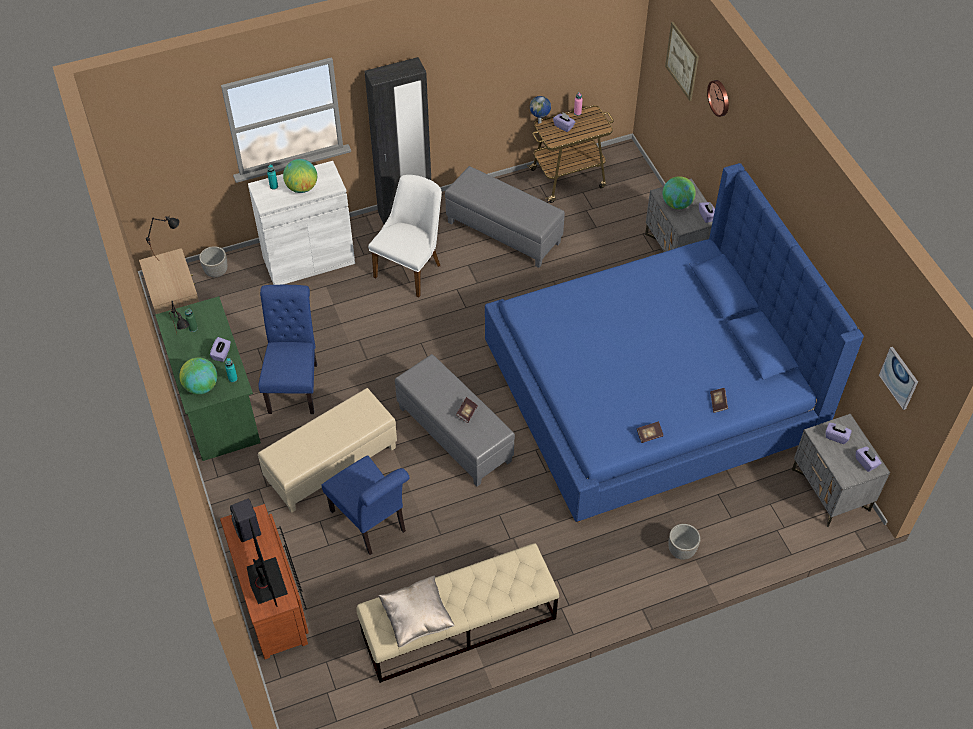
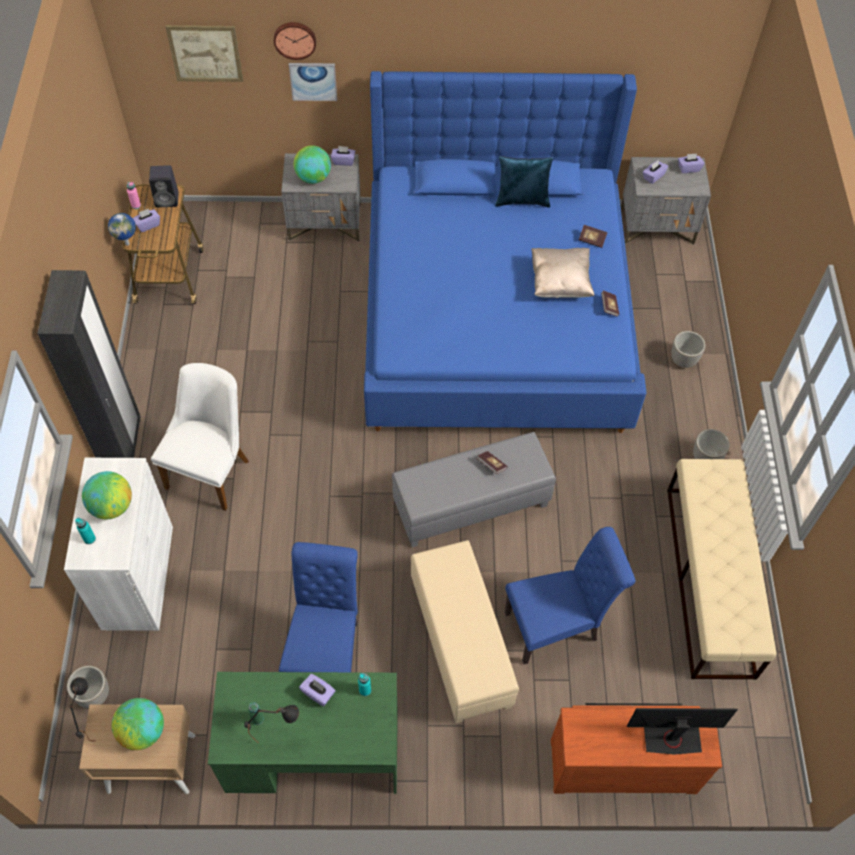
camera: 70 degrees left, 5 degrees up
(201, 386) = (361, 733): globe -> globe (142, 731)
(248, 530) = (594, 736): black speaker -> black speaker (168, 199)
(294, 384) = (326, 650): blue chair -> blue chair turned 75 degrees clockwise
(412, 267) = (212, 468): white chair -> white chair turned 60 degrees clockwise
(417, 618) = (741, 598): beige pillow -> beige pillow (560, 283)
(504, 232) = (213, 361): grey ottoman -> none
(582, 594) = (706, 458): none -> planter
(733, 341) = (522, 200): none -> blue pillow
(899, 377) = (689, 72): picture -> picture (313, 81)

